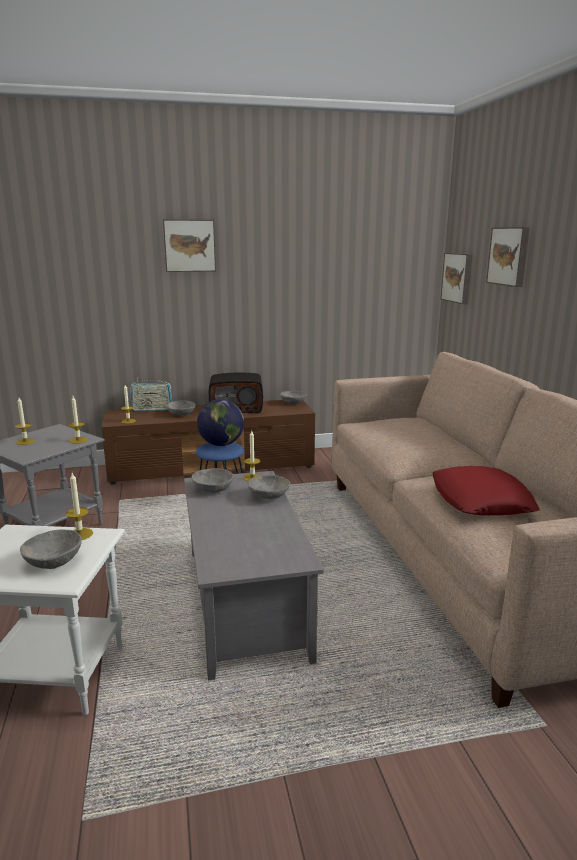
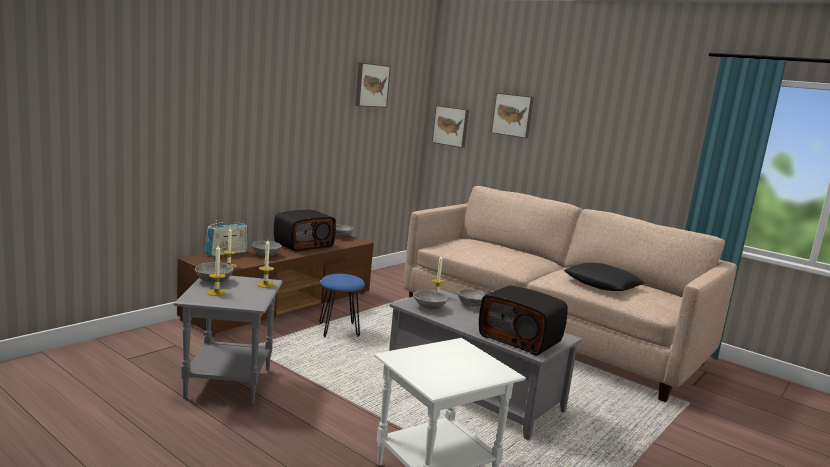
camera: 40 degrees left, 5 degrees down
(54, 561) = (471, 364): grey bowl -> grey bowl (214, 280)
(80, 534) = (445, 346): candle -> none
(189, 245) = (265, 86): picture -> picture (371, 85)
(221, 444) = (342, 277): globe -> none
(235, 549) = (520, 339): none -> radio
(481, 500) = (602, 284): red pillow -> black pillow

